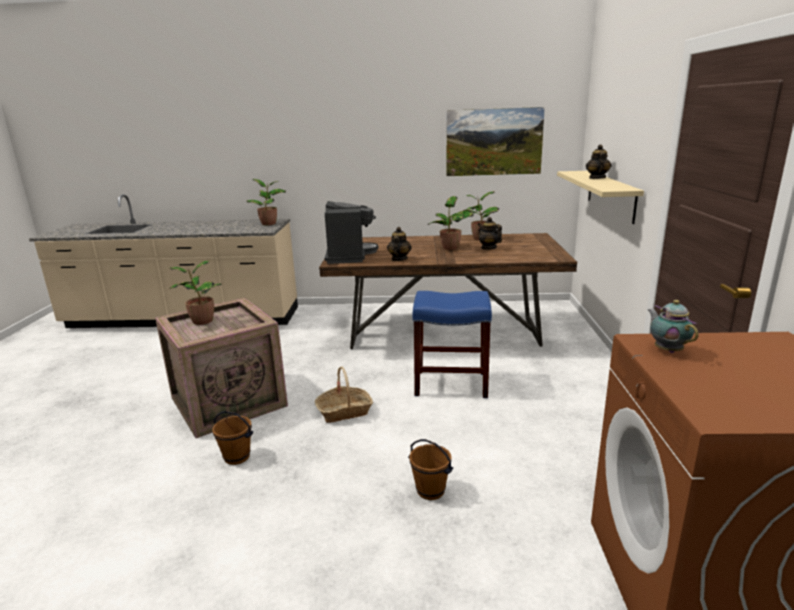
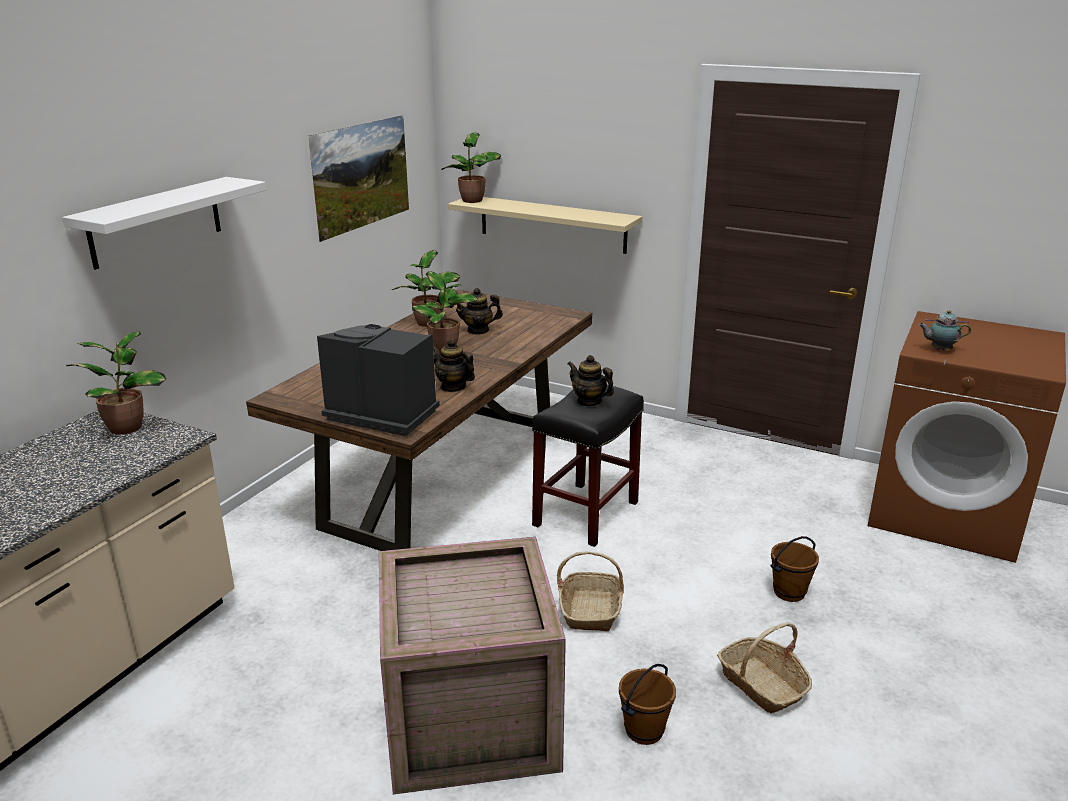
camera: 65 degrees left, 5 degrees up
(201, 321) = (437, 612): potted plant -> potted plant (472, 201)
(303, 497) = (762, 685): none -> basket
(331, 140) = (156, 222): none -> white shelf
(450, 384) = (586, 514): blue stool -> black stool
(597, 178) = (537, 207): teapot -> teapot (589, 402)

